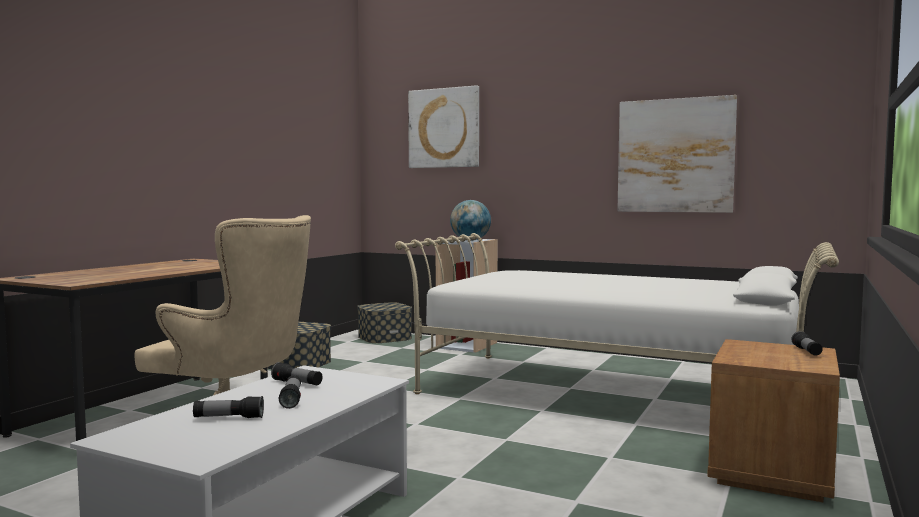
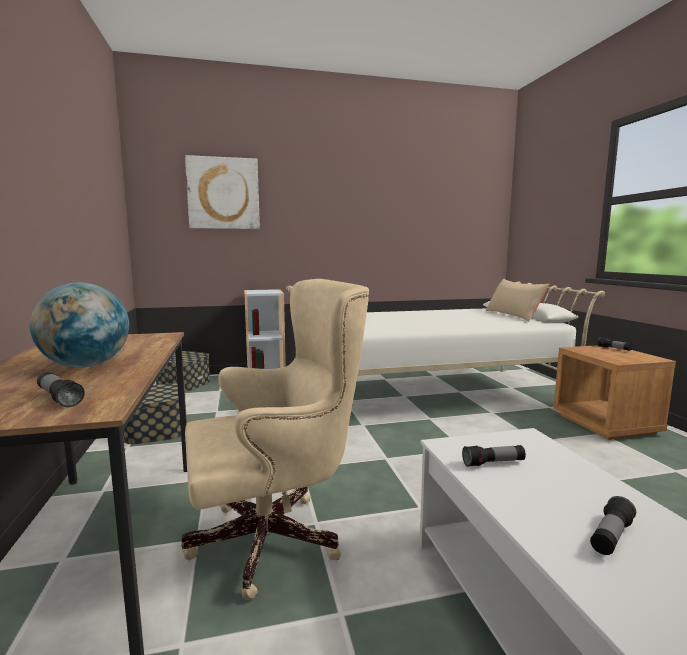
camera: 40 degrees left, 5 degrees up
(291, 399) = (557, 485): flashlight -> flashlight (59, 398)
(470, 240) = (270, 291): globe -> globe (86, 366)
(675, 155) = (408, 226): picture -> none
(726, 290) = (513, 315): none -> beige pillow

